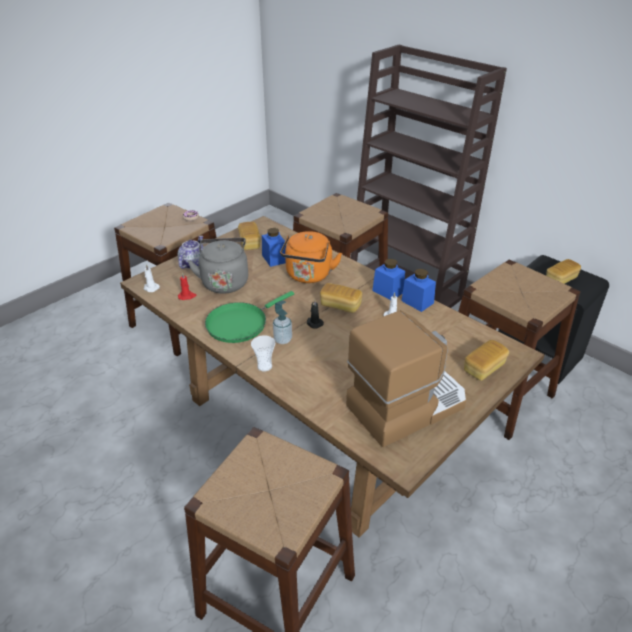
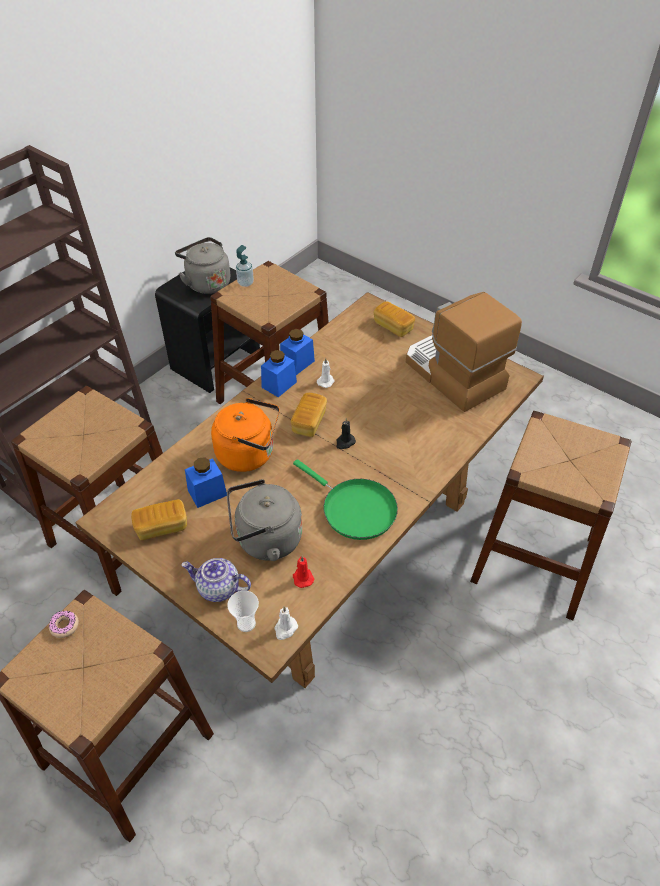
camera: 95 degrees left, 10 degrees up
(264, 366) = (425, 477): cup -> cup (246, 623)
(283, 340) = (378, 466): soap dispenser -> soap dispenser (245, 283)
(560, 279) = (206, 283): bread -> grey kettle

